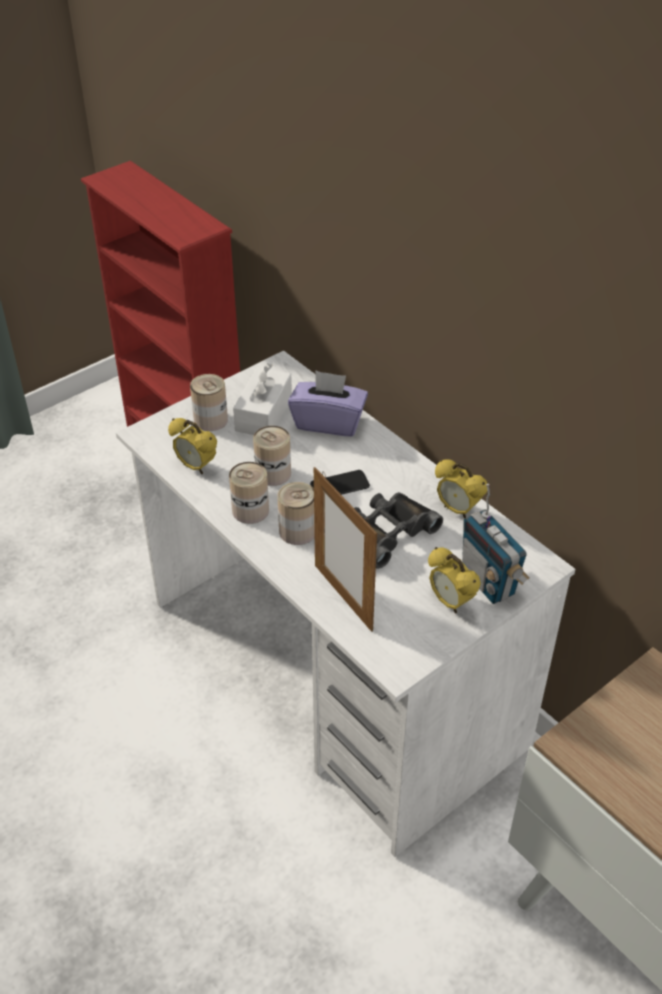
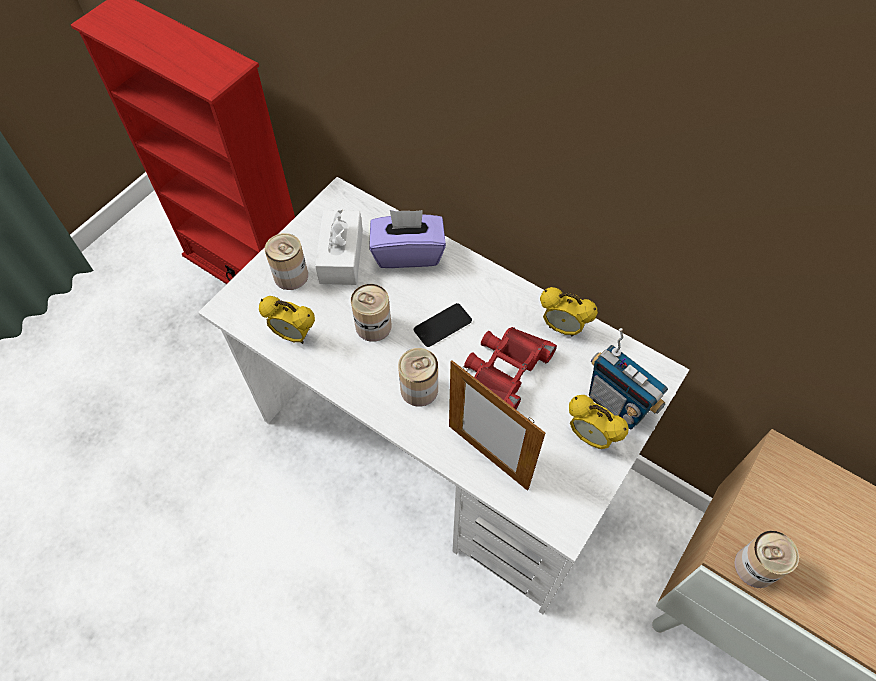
camera: 15 degrees left, 15 degrees up
(250, 510) = (365, 375): can -> can (755, 567)
(387, 532) = (505, 369): black binoculars -> red binoculars

